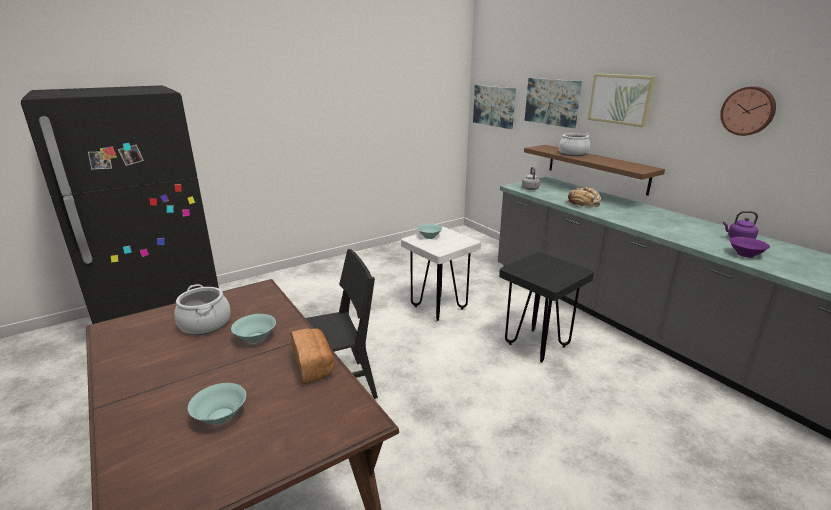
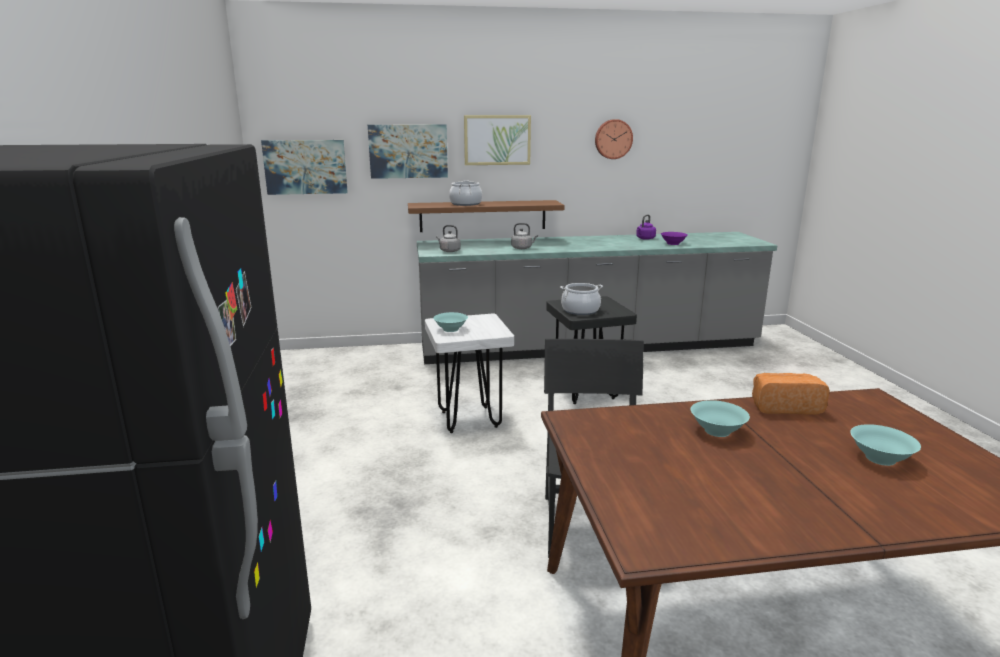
camera: 65 degrees left, 5 degrees down
(205, 324) = (667, 461): cooking pot -> cooking pot (580, 310)
(583, 204) = (522, 248): bread -> grey kettle

